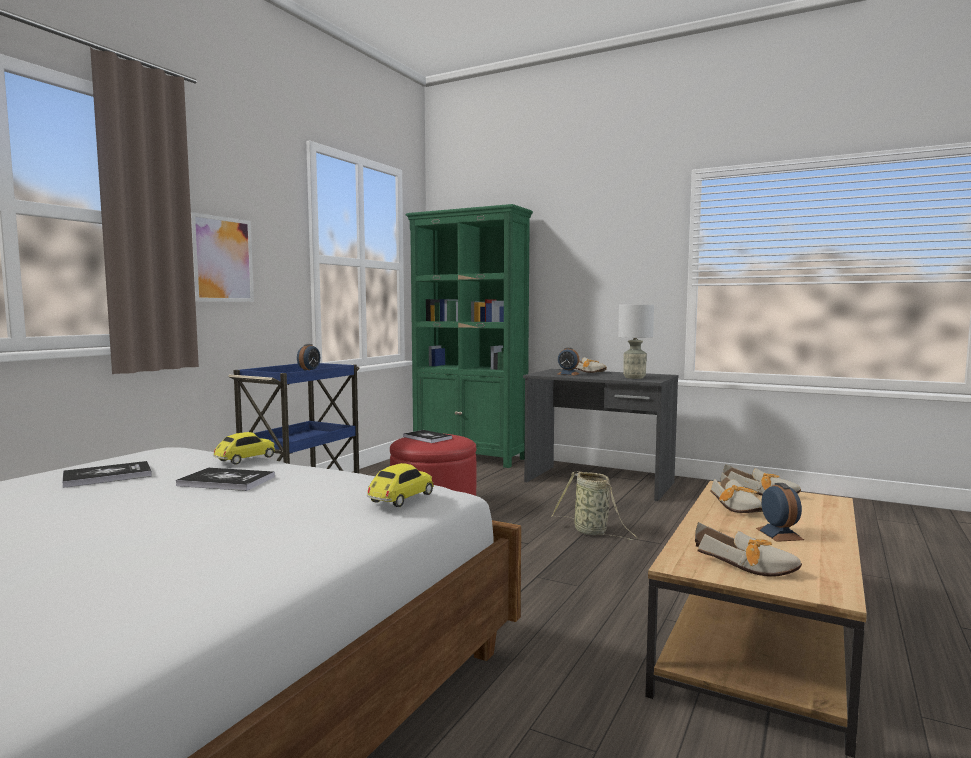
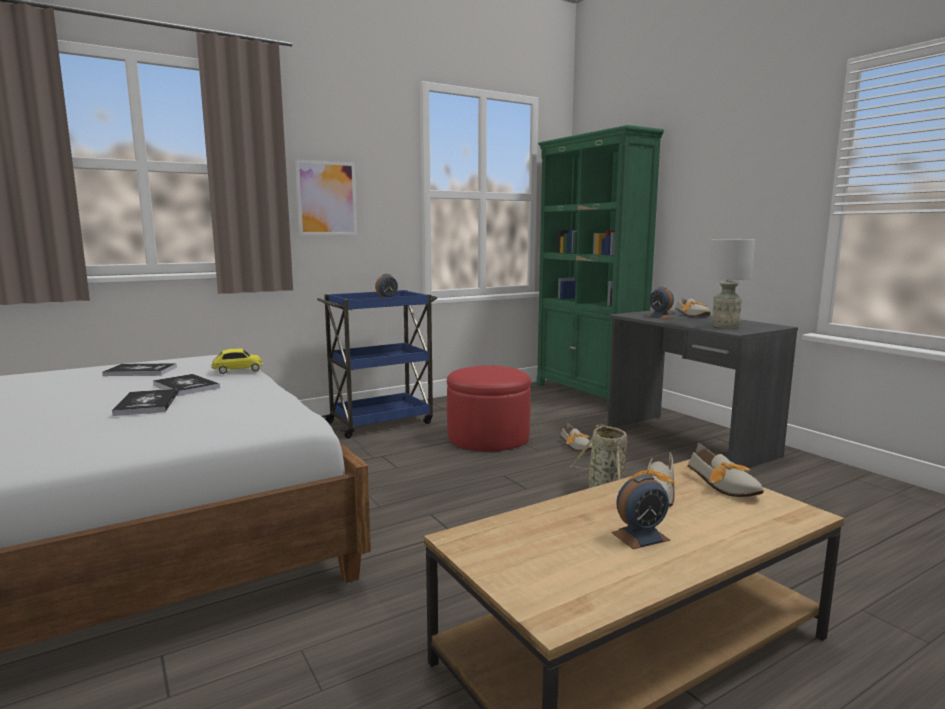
camera: 30 degrees right, 5 degrees up
(401, 499) = (240, 421): toy car -> none
(427, 437) = (485, 369): book -> book (147, 404)
(749, 566) = (528, 560): shoe -> shoe (577, 446)
(779, 534) = (640, 536): alarm clock -> alarm clock turned 45 degrees clockwise

